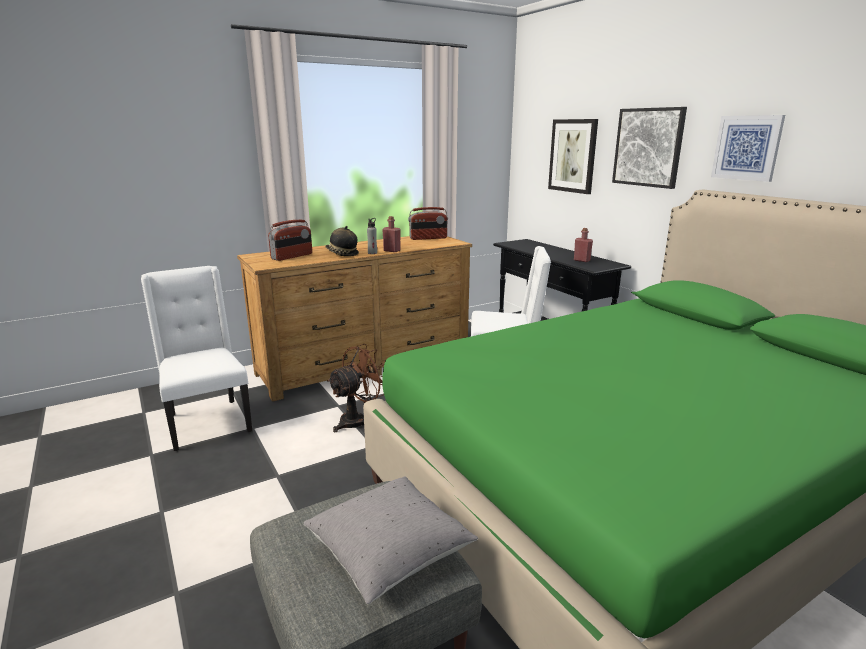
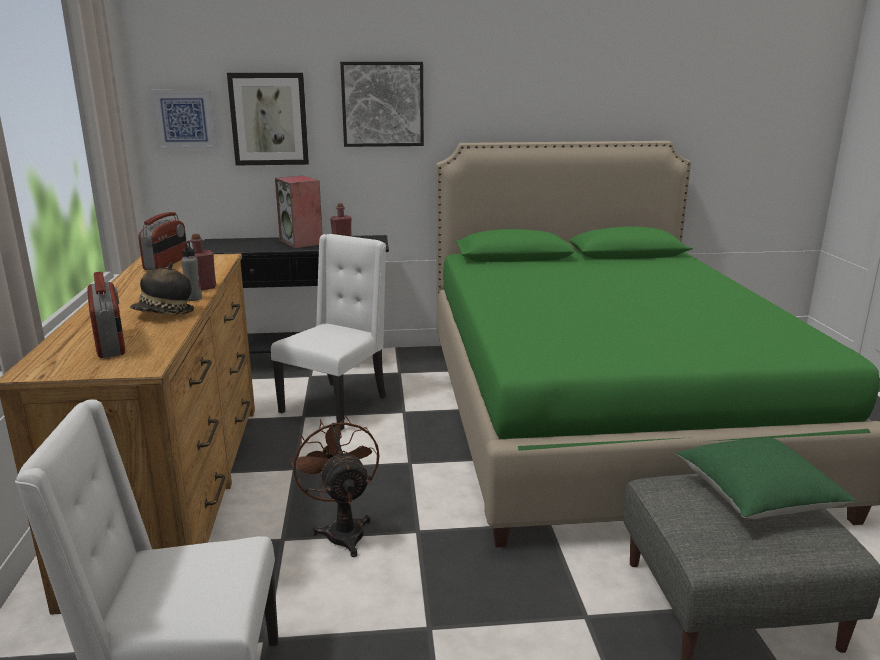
camera: 65 degrees left, 0 degrees up
(389, 553) = (756, 498): grey pillow -> green pillow
(561, 254) = (302, 242): none -> speaker
(747, 148) = (491, 101): picture -> picture (184, 119)

